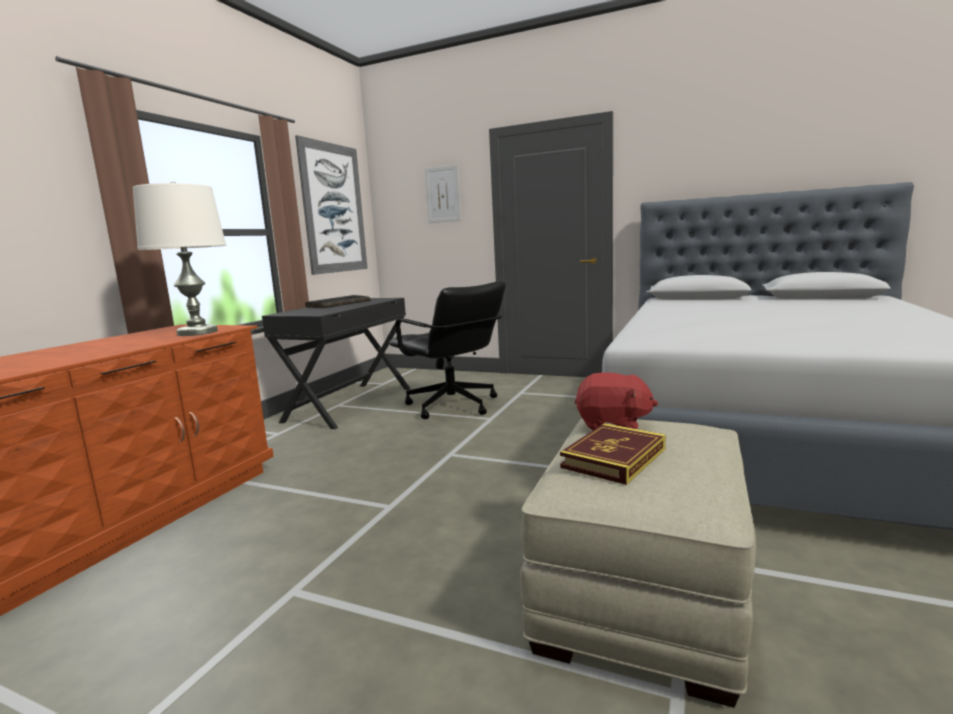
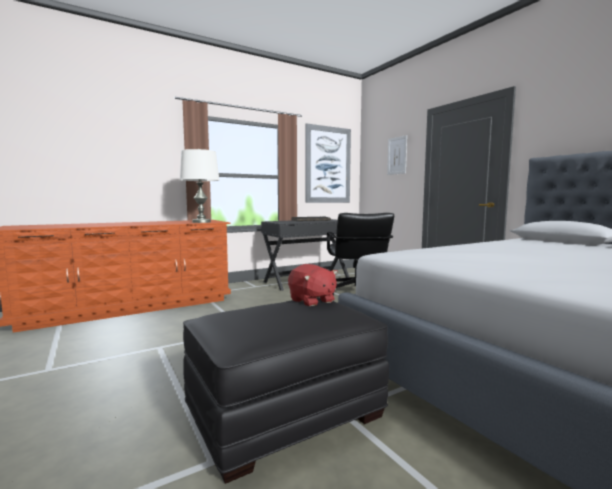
camera: 35 degrees right, 5 degrees down
(614, 458) = (261, 312): book -> none
(641, 590) = (285, 413): beige ottoman -> black ottoman

